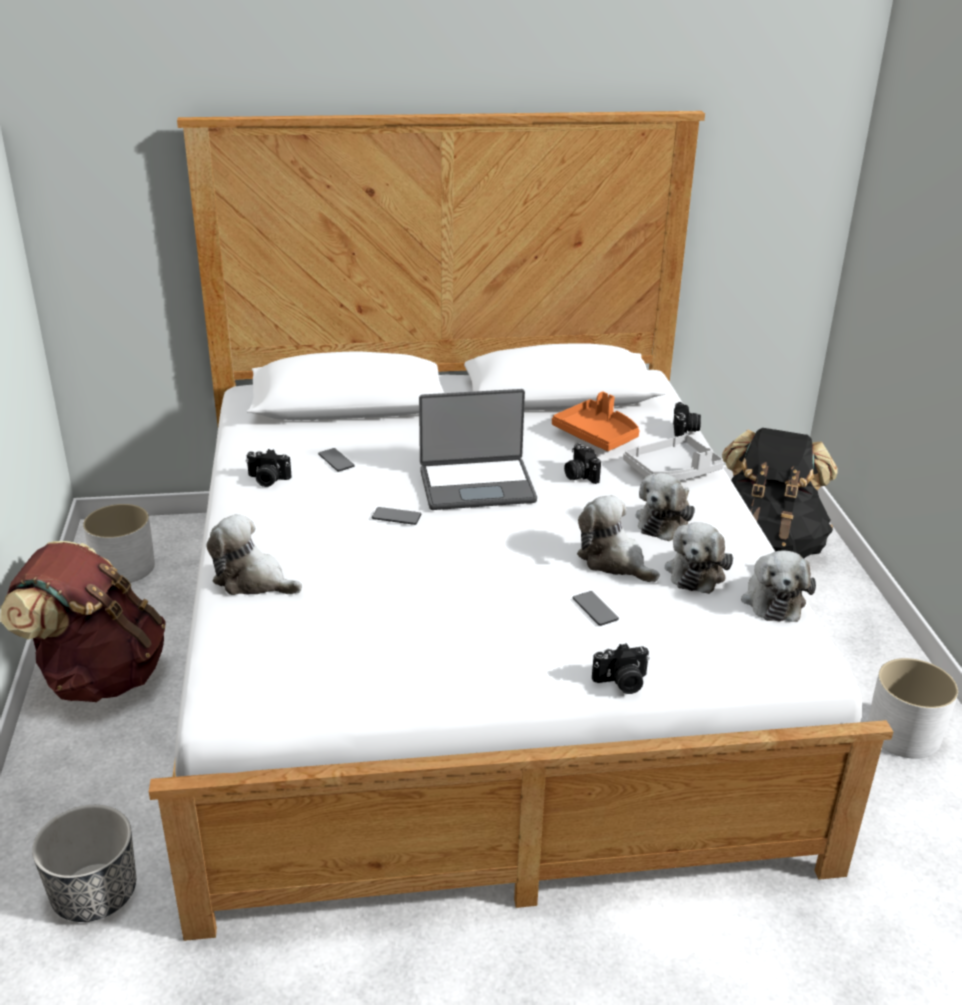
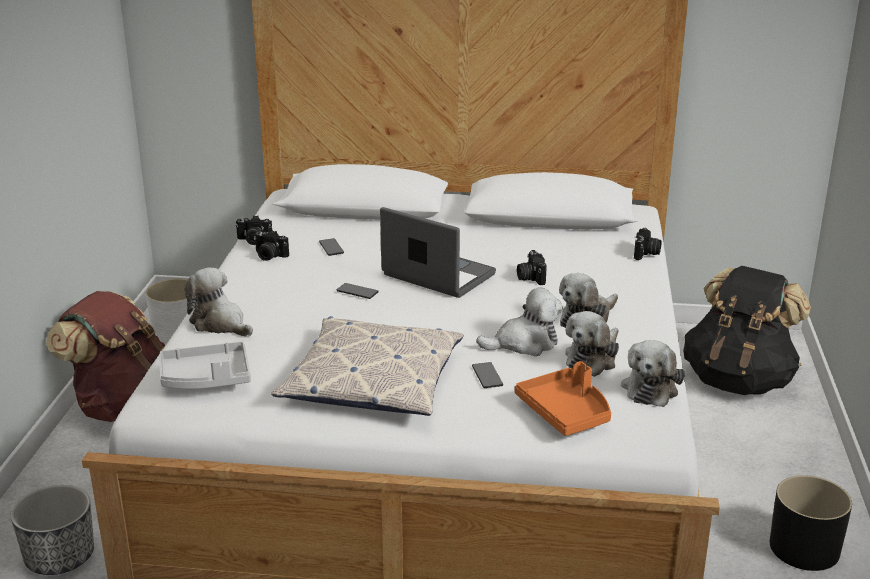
camera: 15 degrees right, 5 degrees down
(472, 635) = (373, 381): none -> pillow
(477, 484) = (437, 275): laptop -> laptop turned 150 degrees counterclockwise
(597, 435) = (563, 249): orange tray -> orange tray (566, 412)
(614, 561) = (524, 343): plush toy -> plush toy turned 105 degrees clockwise
(621, 683) = (478, 430): camera -> camera (253, 241)
(672, 471) = (616, 283): grey tray -> grey tray (206, 378)
(903, 733) = (804, 548): white planter -> black planter

